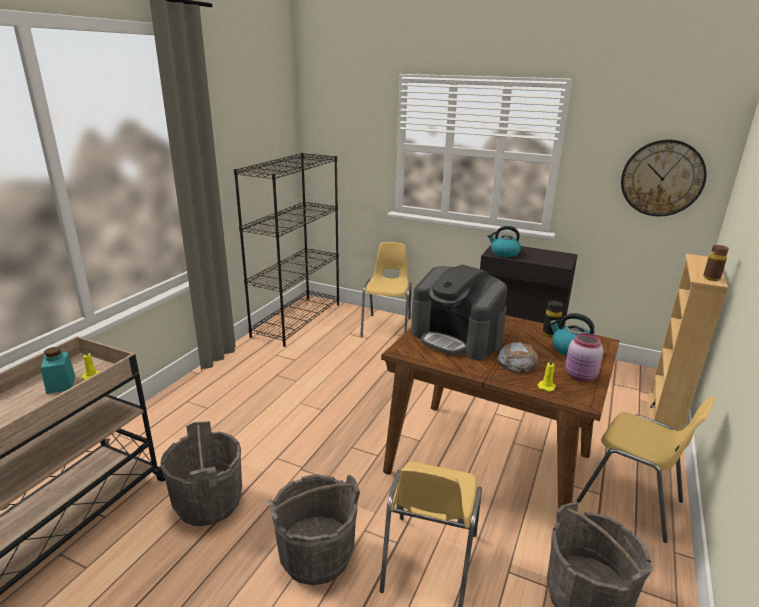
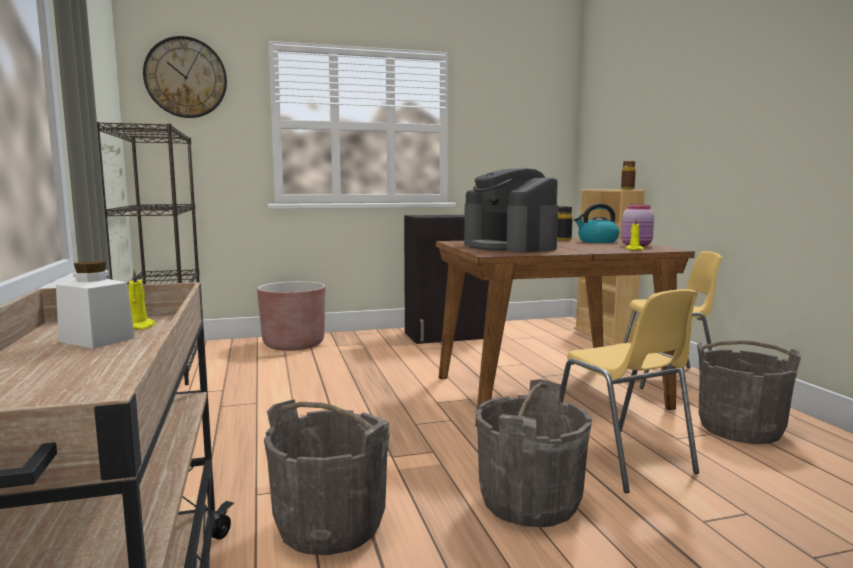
camera: 40 degrees left, 15 degrees down
(61, 384) = (97, 340): turquoise jar -> white jar
(387, 327) = (293, 344): yellow chair -> brown planter
(457, 338) = (510, 247): coffee machine -> coffee machine turned 60 degrees clockwise
(504, 253) = (431, 216): kettle -> none
(517, 362) = (584, 247): bread -> none
(662, 178) = (531, 139): wall clock -> wall clock (186, 78)

